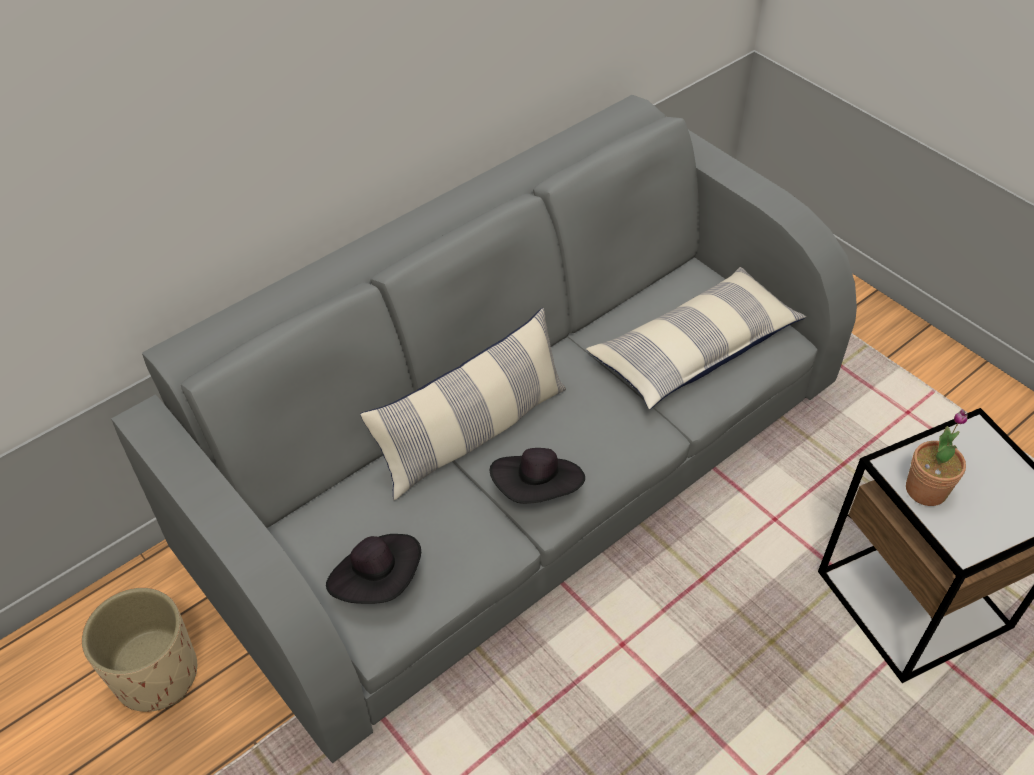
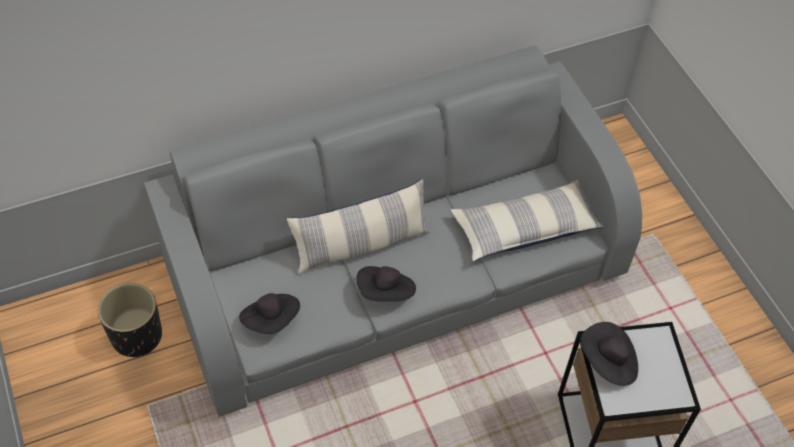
camera: 15 degrees right, 5 degrees up
(156, 674) = (136, 336): beige planter -> black planter
(926, 490) = (608, 362): potted plant -> black hat

